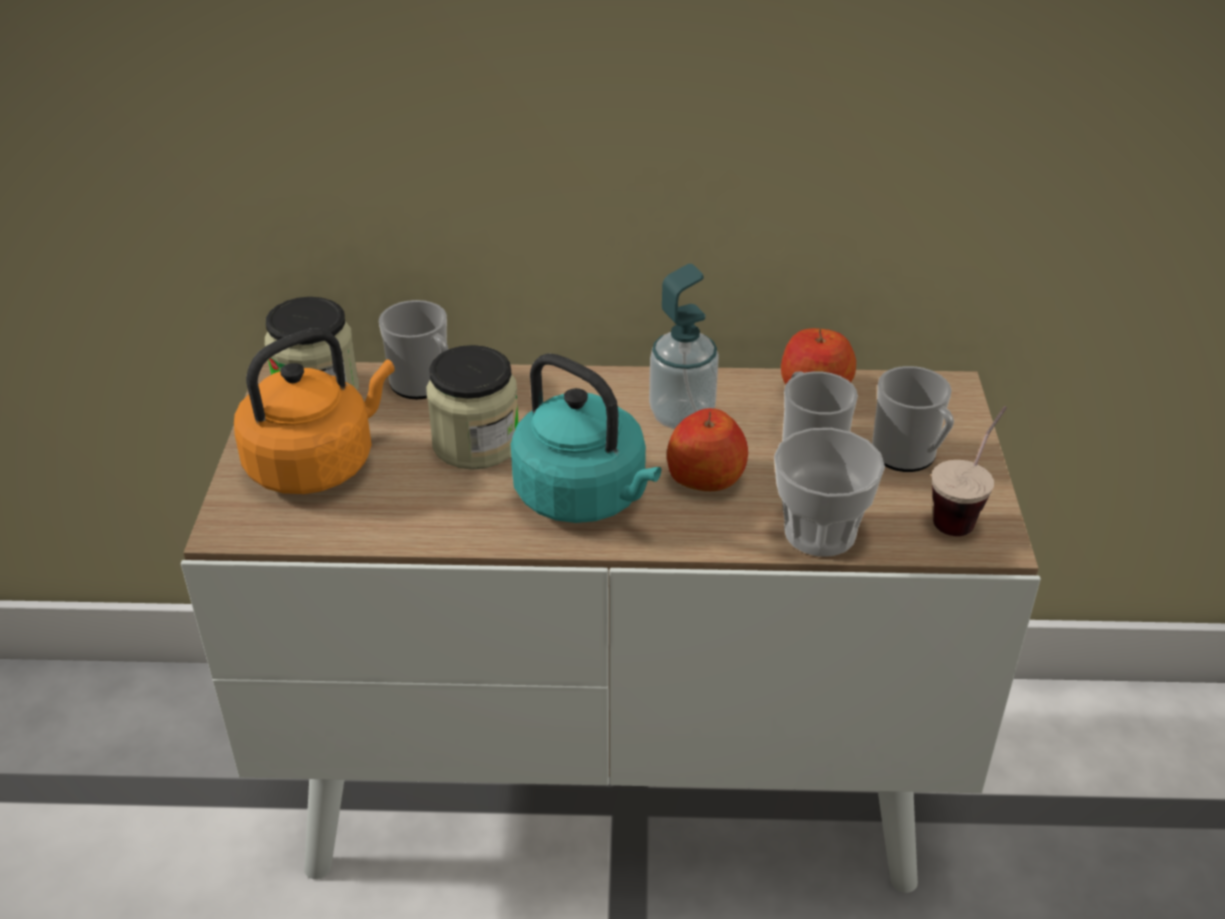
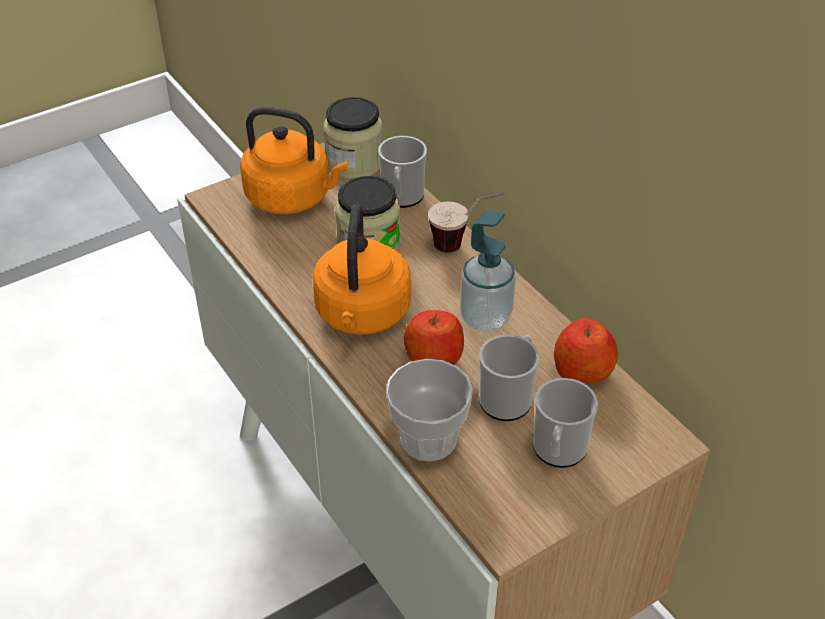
camera: 55 degrees right, 5 degrees up
(585, 498) = (362, 315): turquoise kettle -> orange kettle
(964, 511) = (524, 507): cup -> cup (464, 245)

